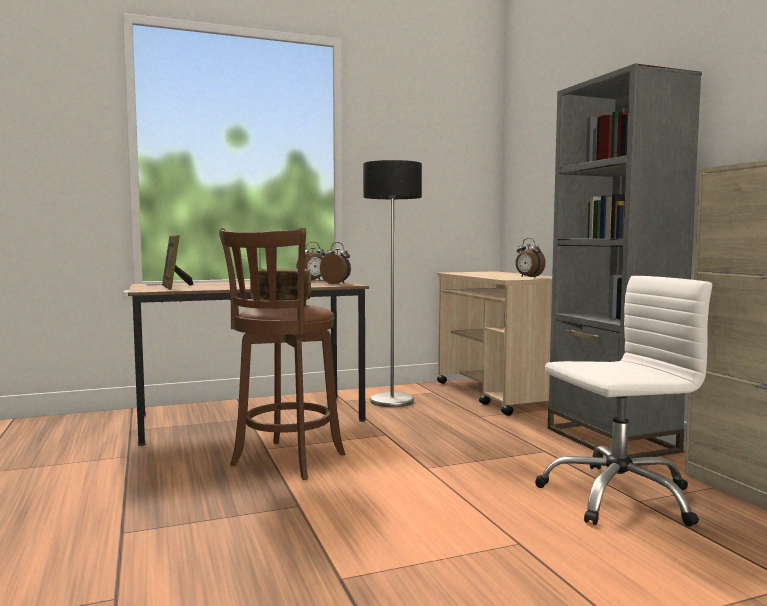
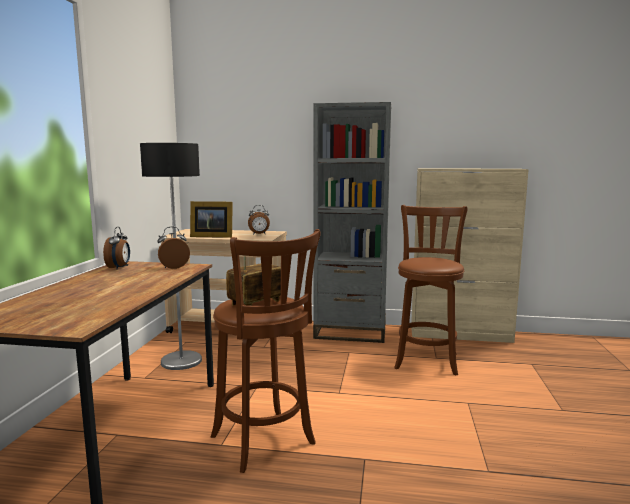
camera: 60 degrees left, 5 degrees up
(175, 287) = (64, 314): picture frame -> picture frame (211, 236)
(617, 496) = (426, 359): white office chair -> brown stool

